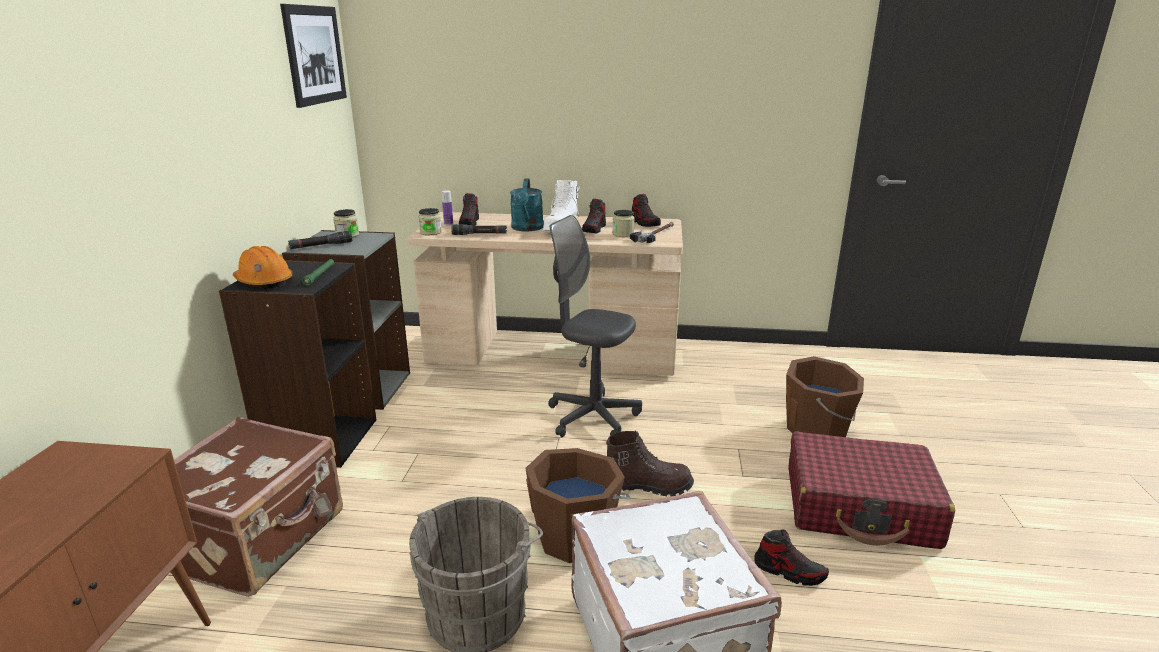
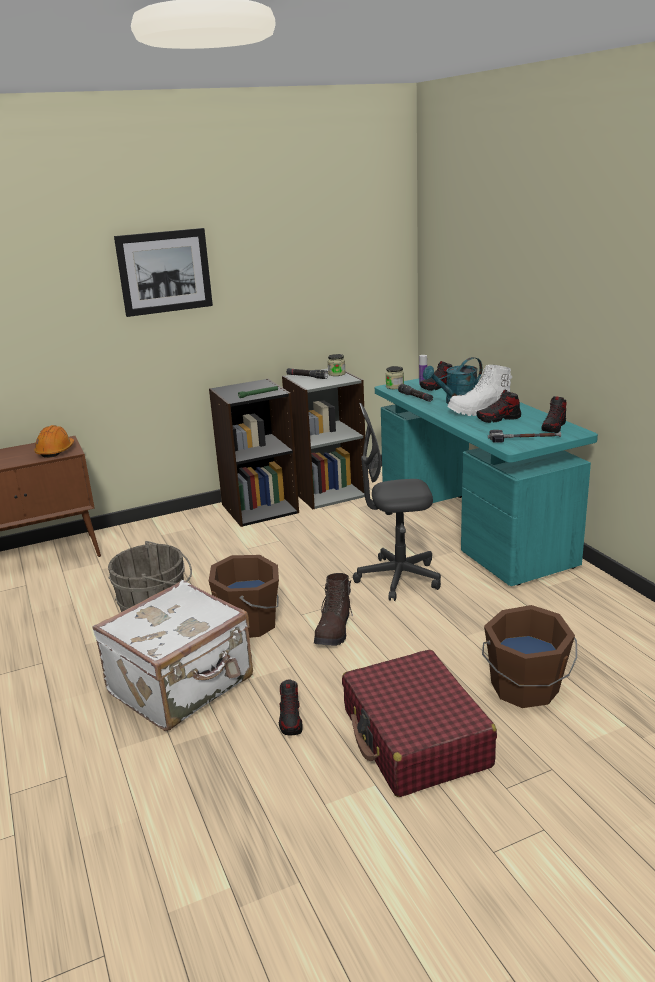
camera: 60 degrees right, 0 degrees up
(257, 539) = (162, 537): brown suitcase -> none
(264, 282) = (232, 389): orange hard hat -> orange hard hat (55, 451)
(314, 55) = (366, 233): picture -> picture (164, 272)
(552, 354) = (471, 528): beige desk -> turquoise desk
(593, 417) = (398, 578): grey office chair -> grey office chair turned 90 degrees counterclockwise
(623, 234) = (504, 430): jar -> none
(648, 485) = (334, 630): brown boot -> brown boot turned 45 degrees clockwise

